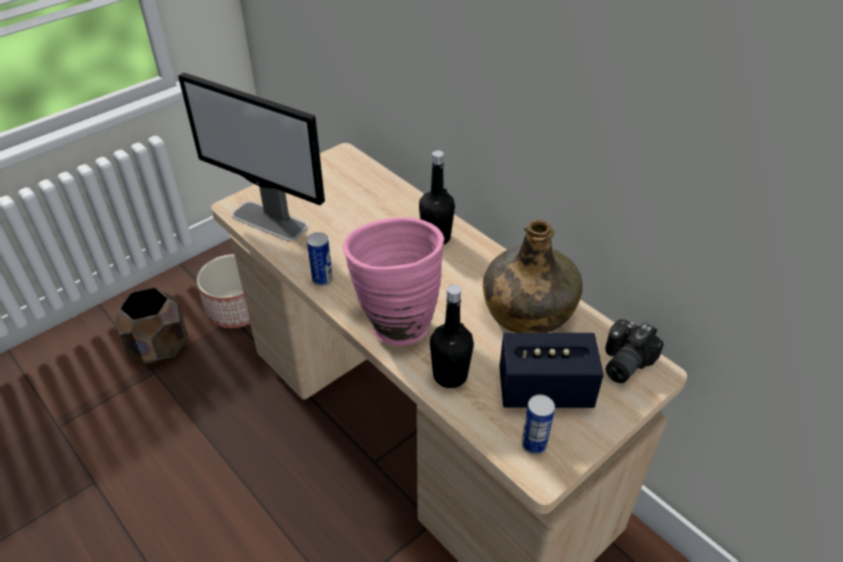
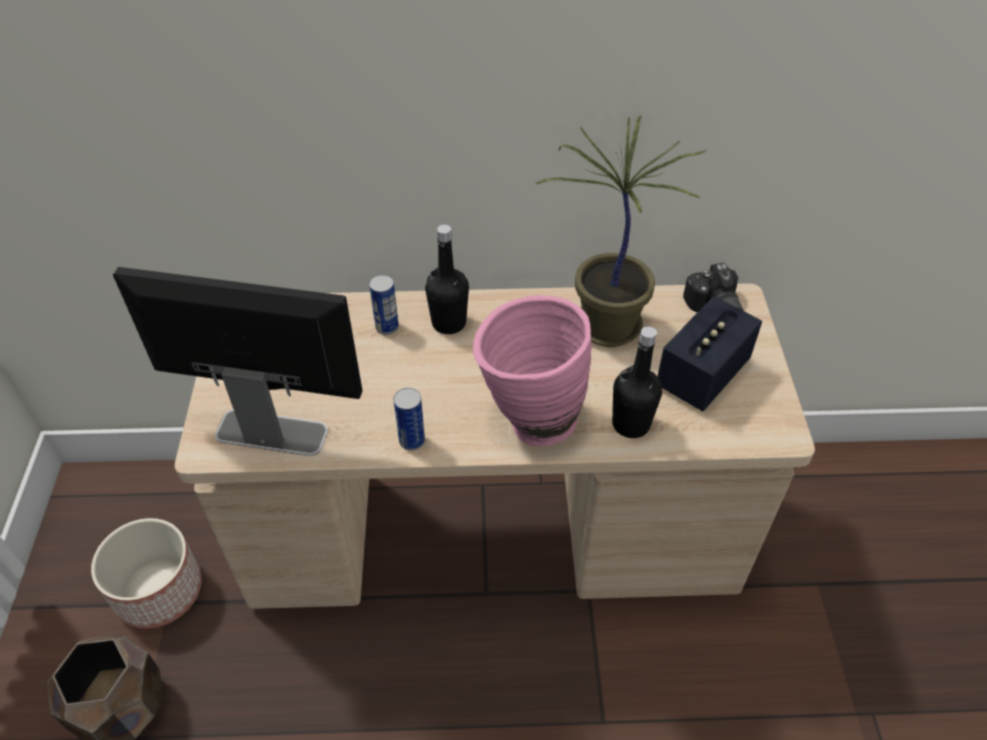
camera: 50 degrees left, 5 degrees up
(270, 221) = (270, 432): monitor -> monitor turned 150 degrees counterclockwise
(527, 311) = (605, 326): green bottle -> potted plant
(534, 444) = (751, 419): can -> can (387, 327)

